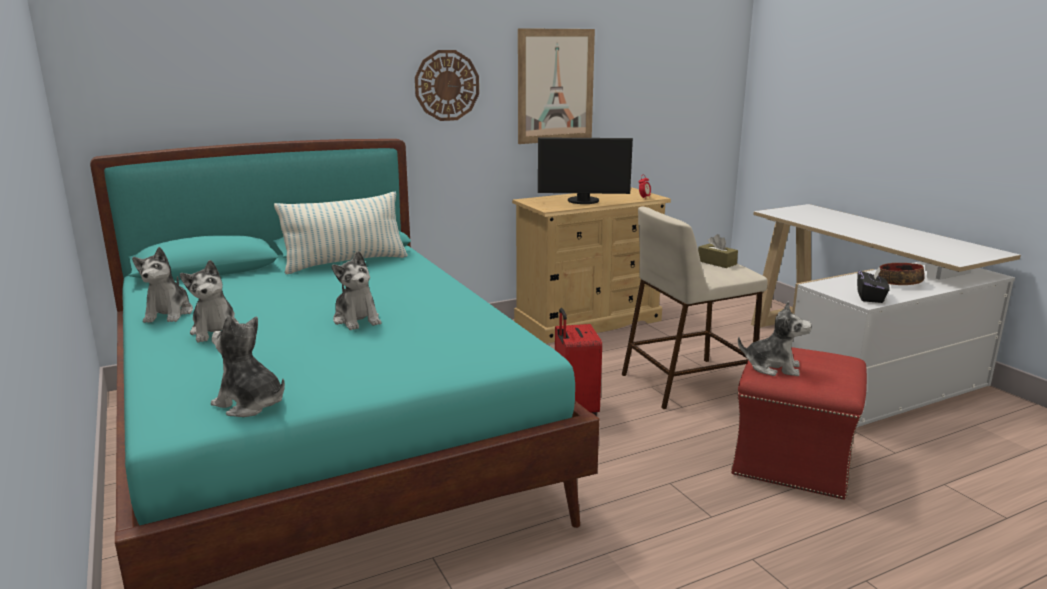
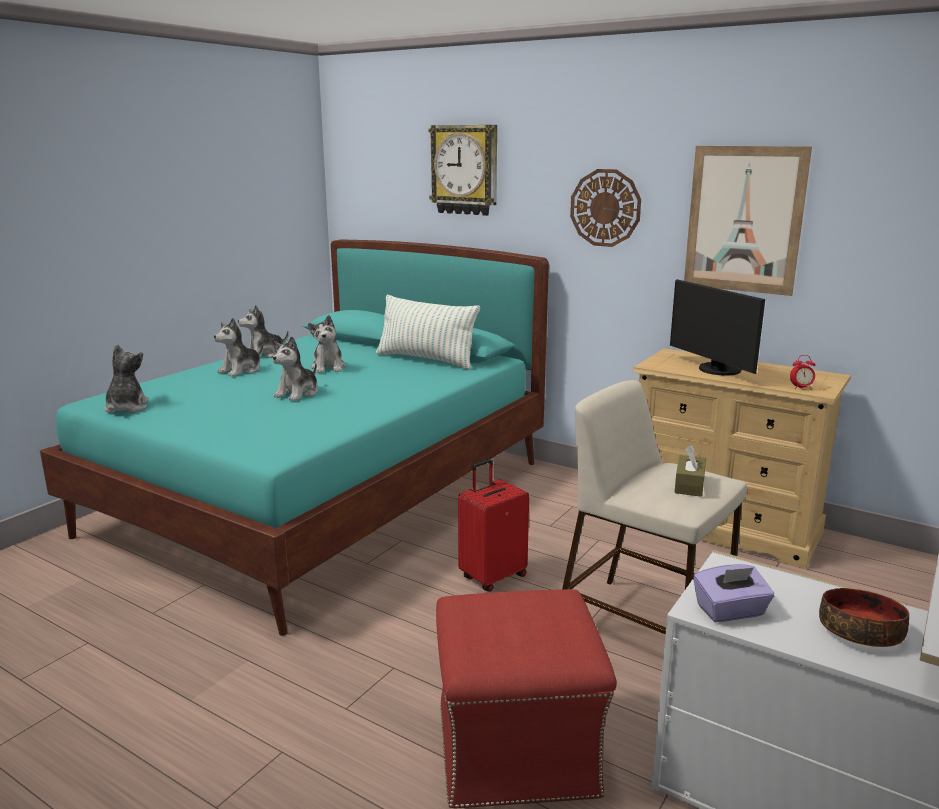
camera: 60 degrees right, 0 degrees up
(287, 55) = (465, 170): none -> wall clock
(773, 367) = (488, 604): plush toy -> plush toy (328, 367)
(870, 297) = (730, 611): black tissue box -> purple tissue box

